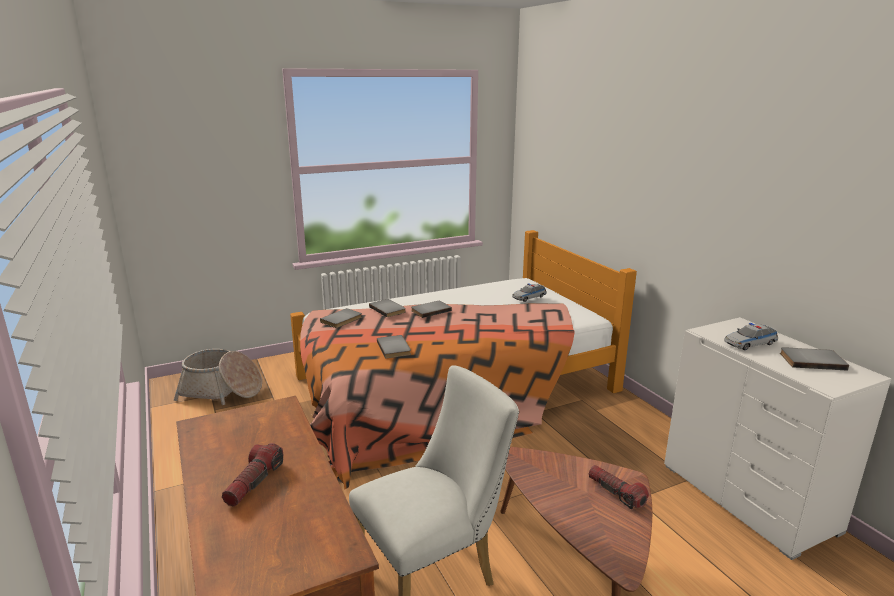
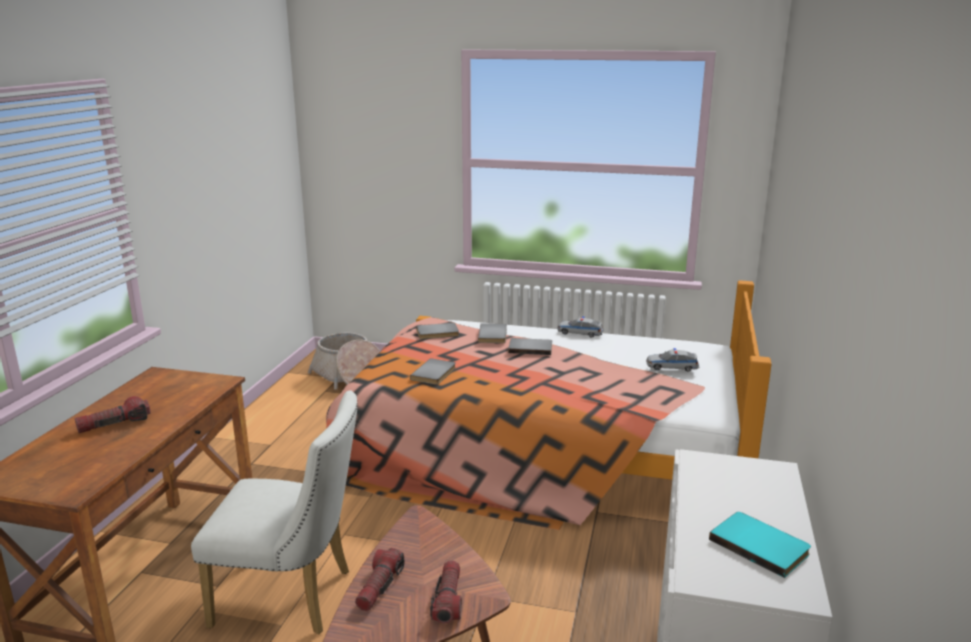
camera: 40 degrees right, 0 degrees up
(567, 509) = (379, 587): none -> flashlight
(750, 343) = (723, 494): toy car -> toy car (580, 333)
(811, 360) = (760, 545): grey book -> turquoise book

